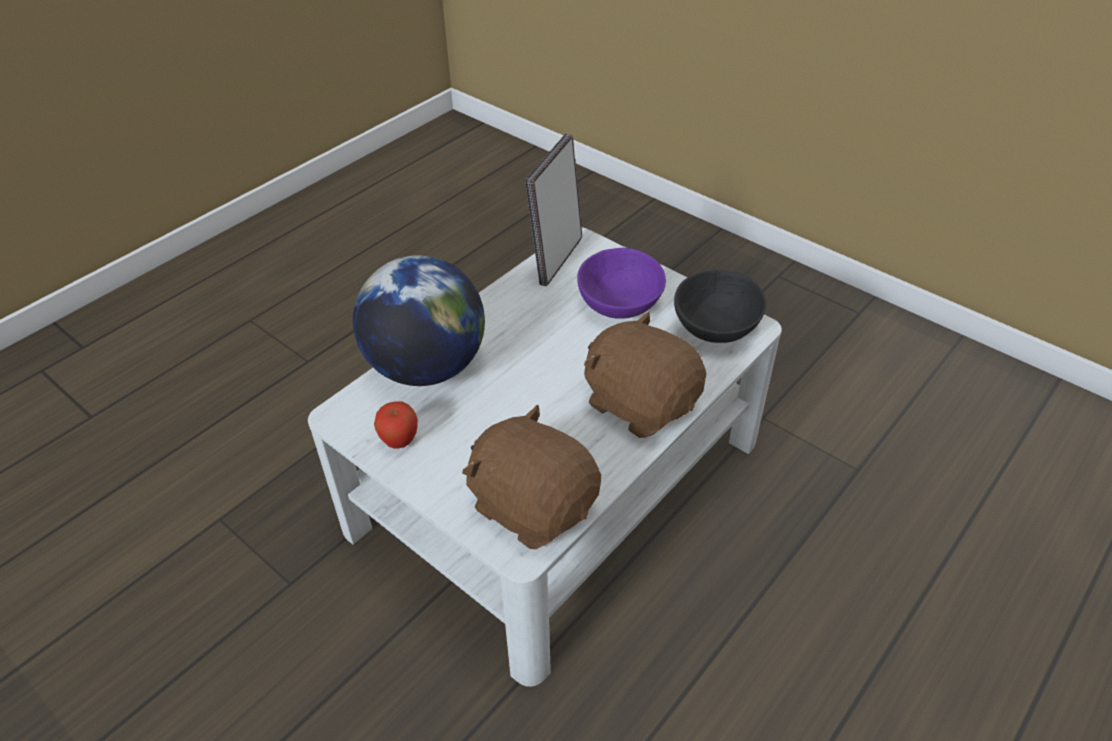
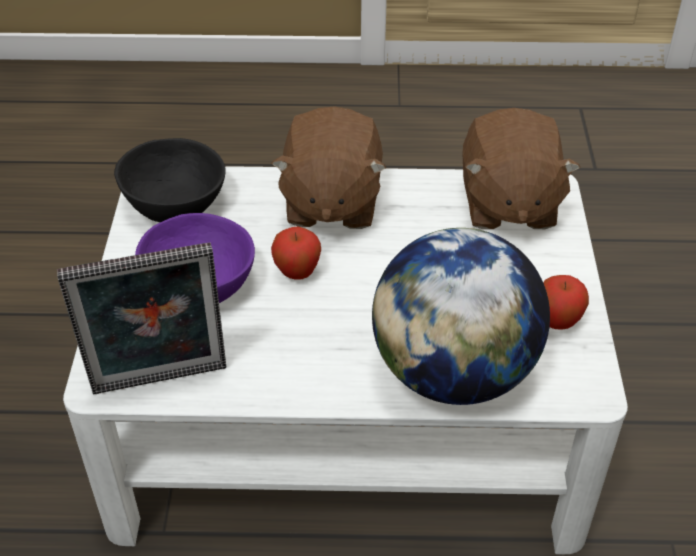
camera: 130 degrees left, 0 degrees up
(584, 348) = (297, 273): none -> apple

